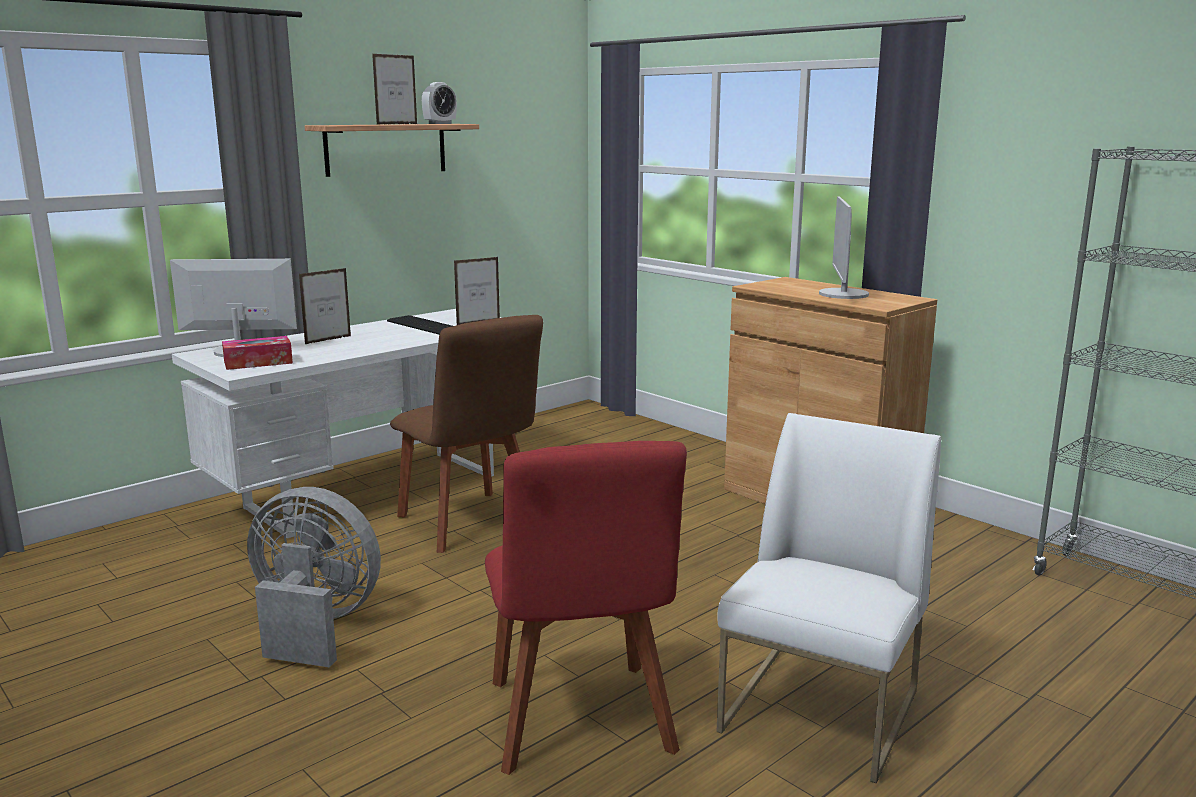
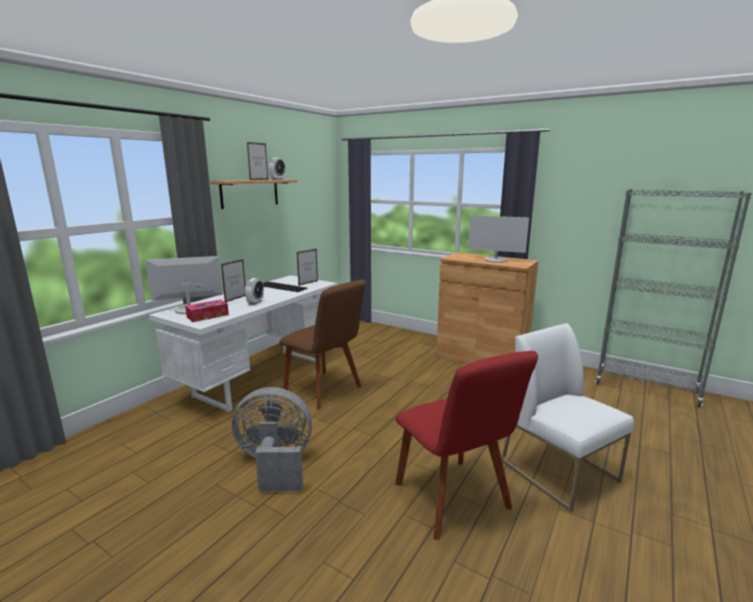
camera: 15 degrees left, 0 degrees up
(354, 347) = (255, 302): none -> alarm clock
(821, 712) = (560, 471): white chair -> white chair turned 45 degrees counterclockwise
(842, 294) = (495, 260): monitor -> monitor turned 60 degrees counterclockwise

